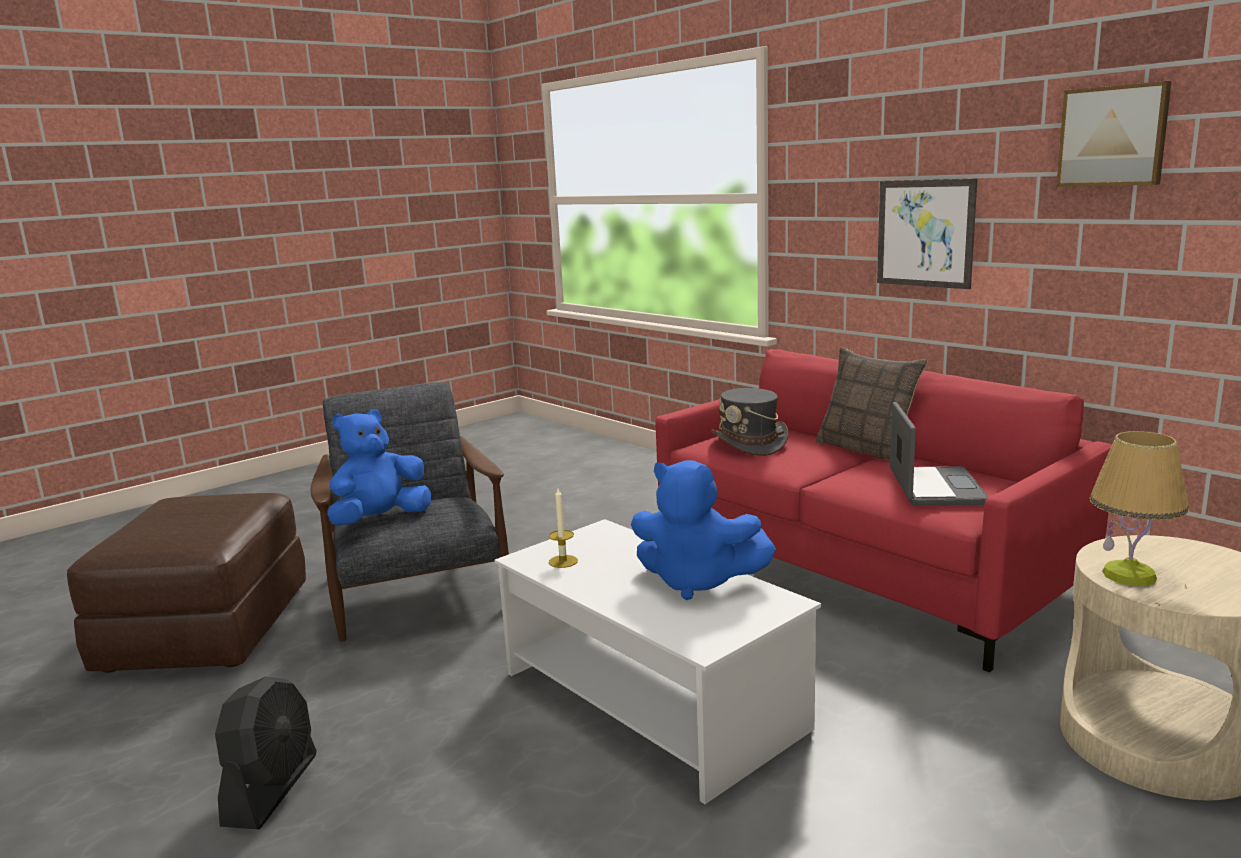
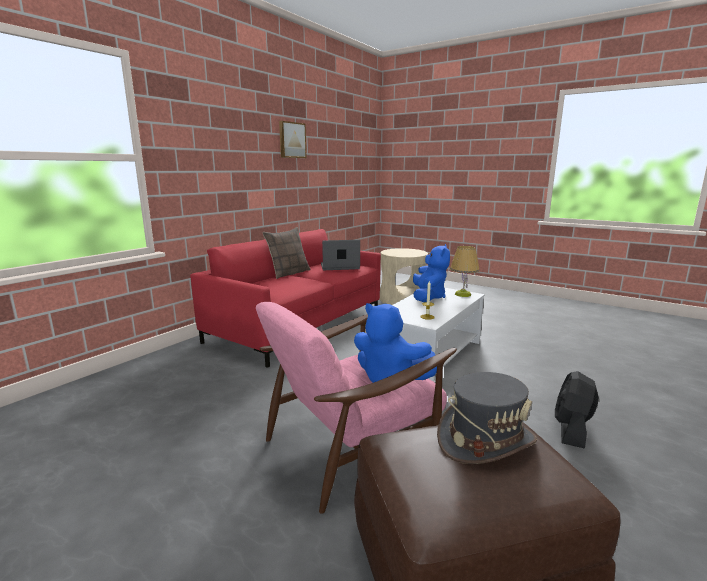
camera: 105 degrees left, 0 degrees up
(272, 789) = (571, 429): black fan -> black fan turned 60 degrees counterclockwise
(418, 593) = (352, 446): grey armchair -> pink armchair
(749, 443) = (277, 287): grey hat -> grey hat (485, 440)
(925, 233) = (238, 177): picture -> none
(1129, 575) = (410, 254): table lamp -> table lamp (462, 294)

